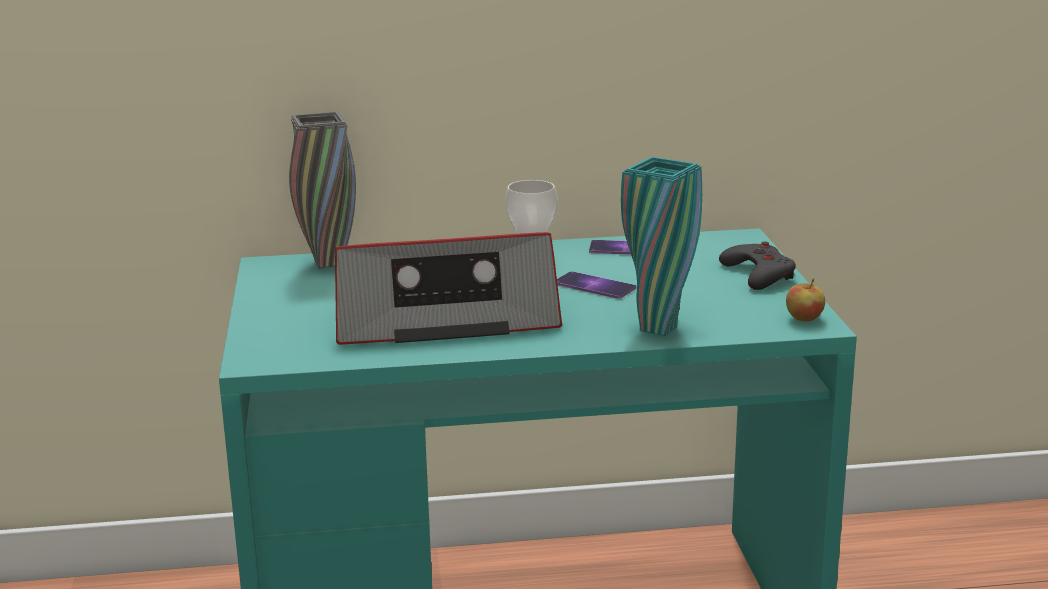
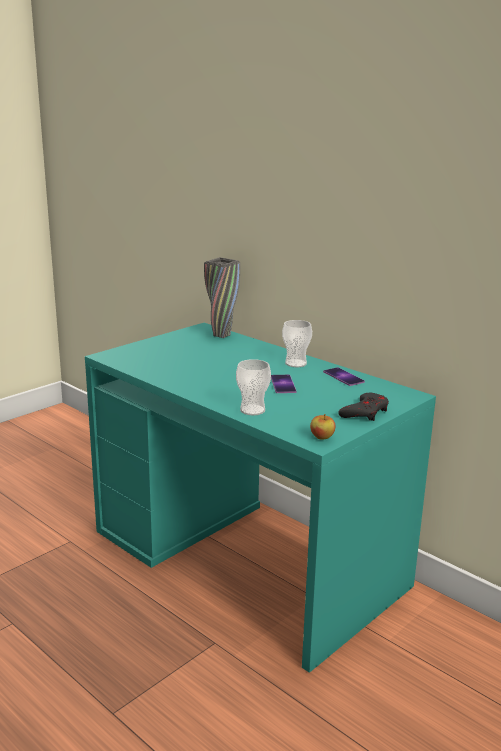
camera: 50 degrees right, 0 degrees up
(445, 318) = (196, 370): radio -> none
(658, 329) = (252, 410): turquoise vase -> cup

